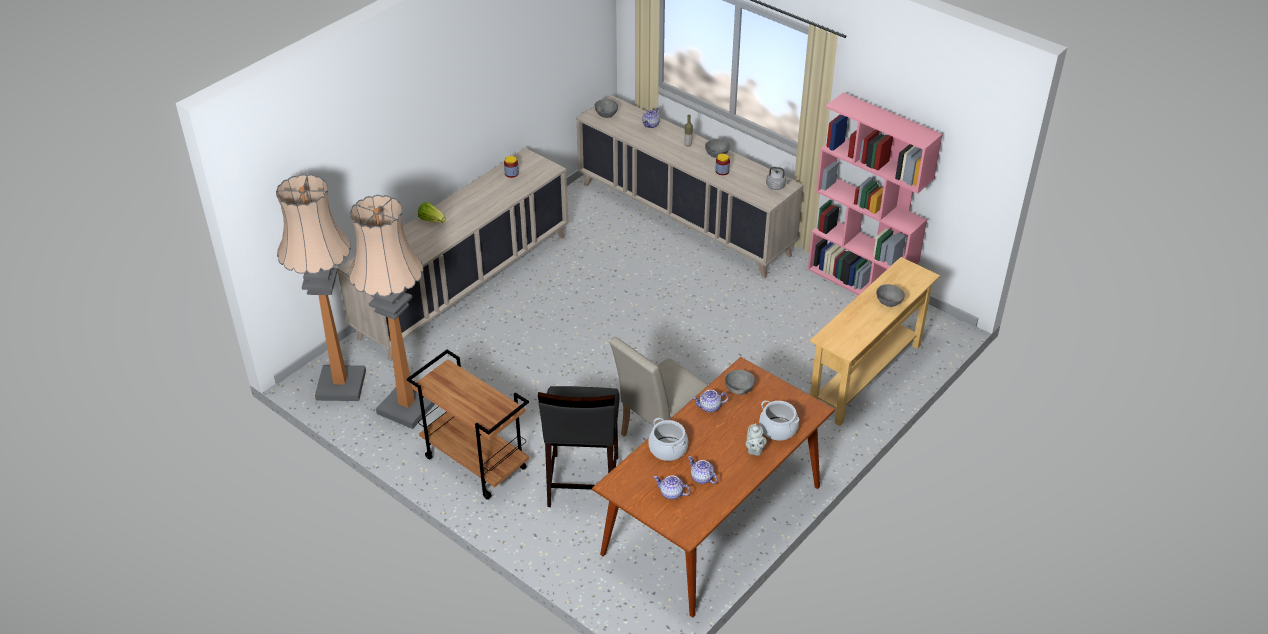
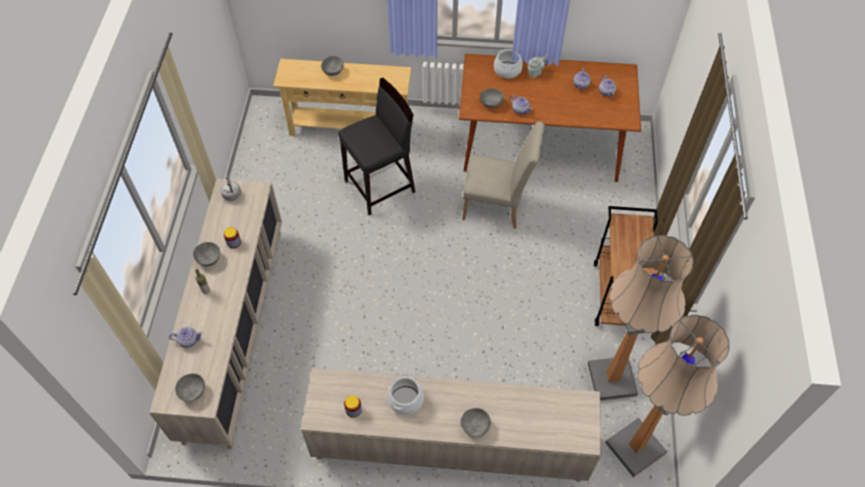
camera: 125 degrees left, 15 degrees up
(431, 220) = (474, 427): lettuce -> grey bowl
(582, 482) = (574, 224): black stool -> black stool (381, 186)
(668, 449) = (574, 111): cooking pot -> cooking pot (405, 400)
(860, 284) = (246, 172): pink bookcase -> none

